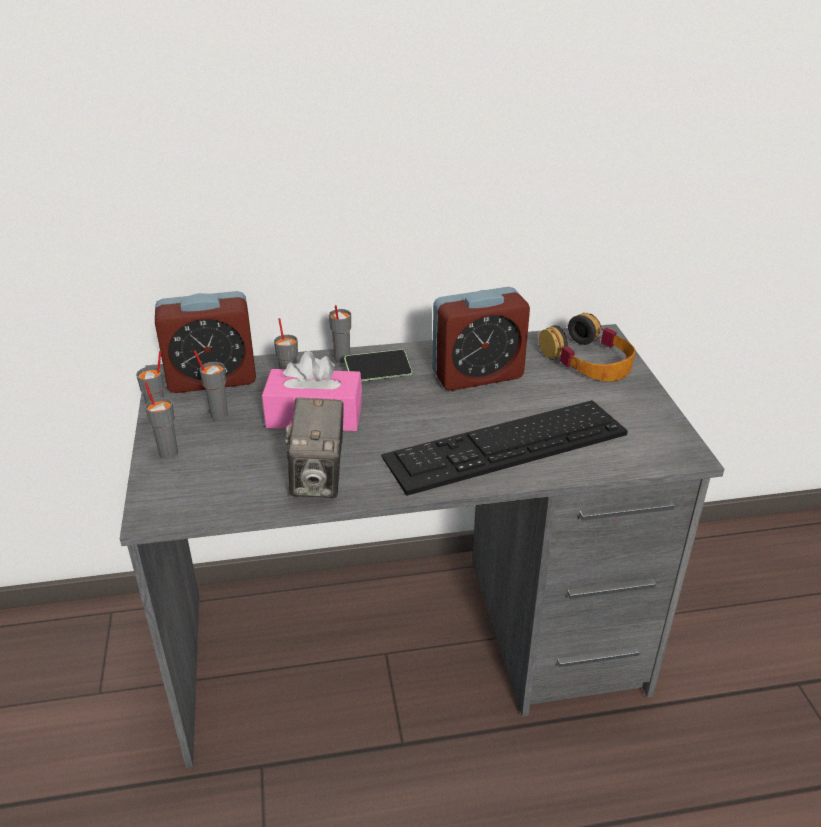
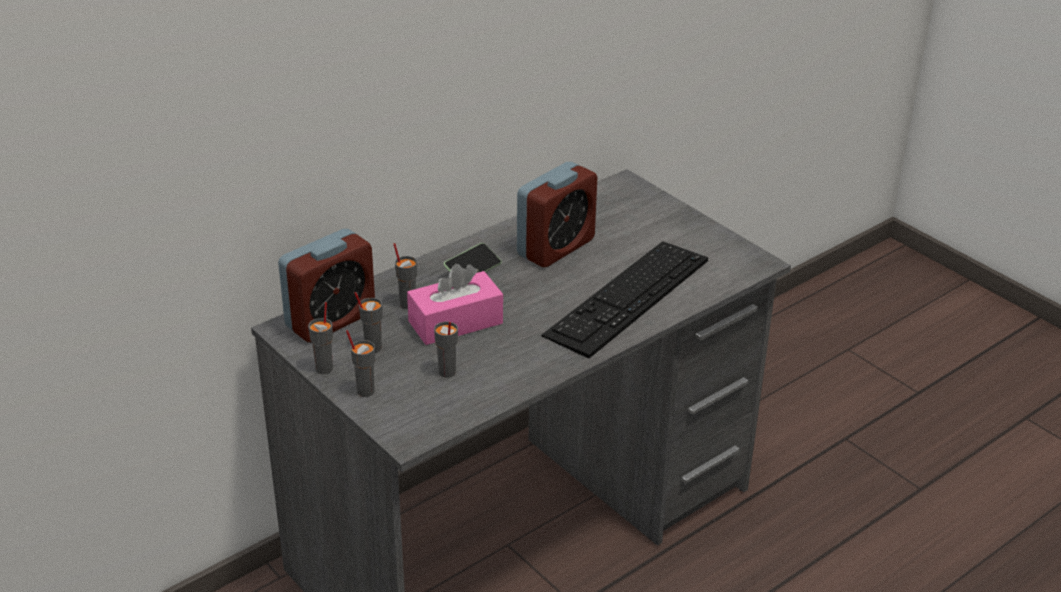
camera: 30 degrees left, 0 degrees up
(319, 479) = (511, 369): camera -> none
(341, 359) = (427, 267): grey cup -> grey cup (447, 372)
(588, 360) = (632, 208): headphones -> none

